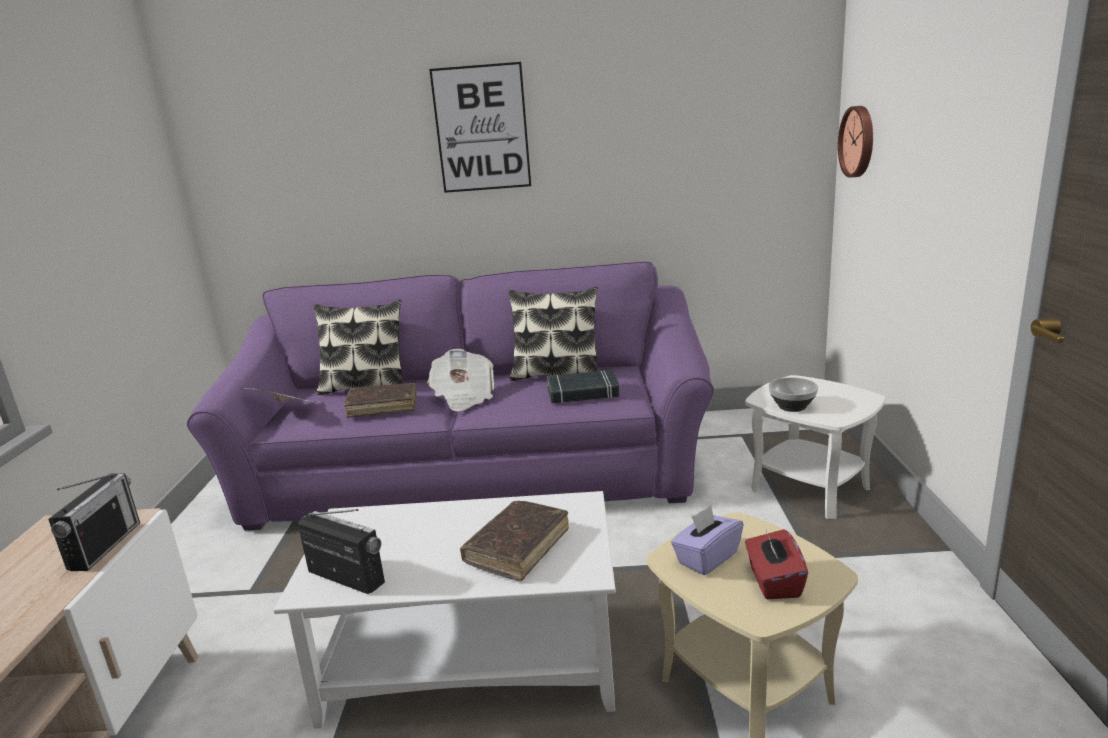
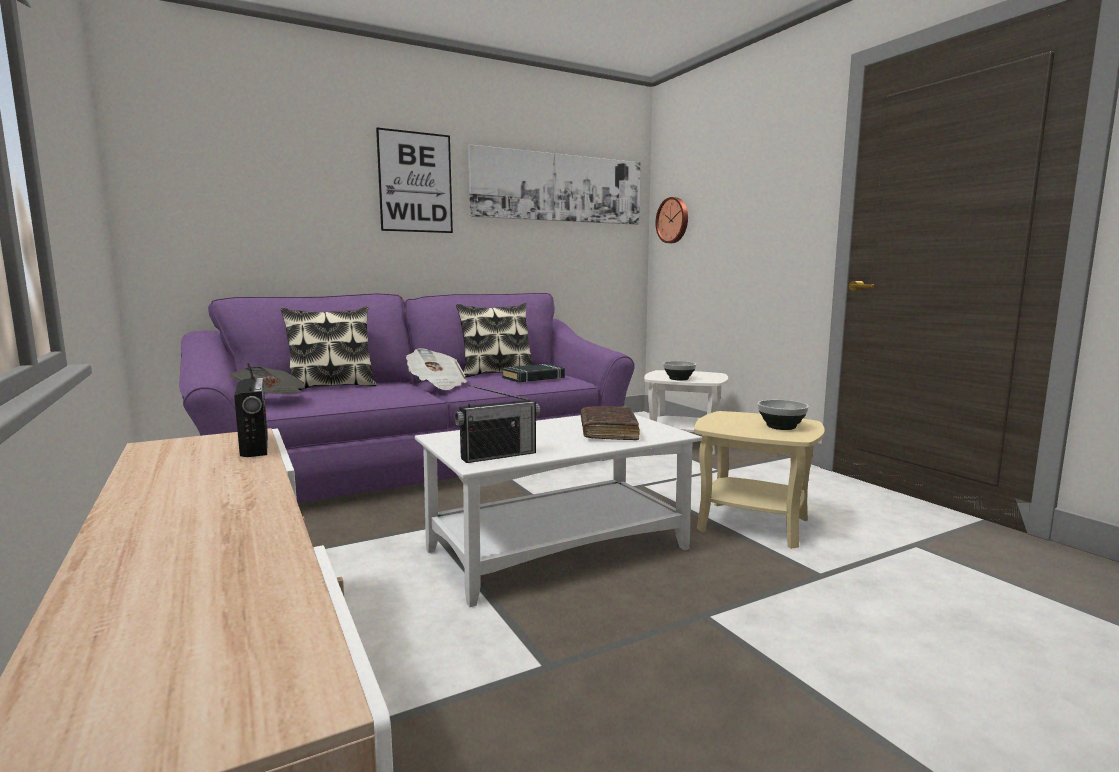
camera: 30 degrees left, 10 degrees down
(346, 577) = (498, 455): radio -> radio turned 150 degrees clockwise
(382, 407) = (370, 392): brown book -> none
(682, 106) = (559, 188): none -> picture
(706, 558) = (731, 424): purple tissue box -> none
(773, 582) = (782, 427): red tissue box -> bowl

